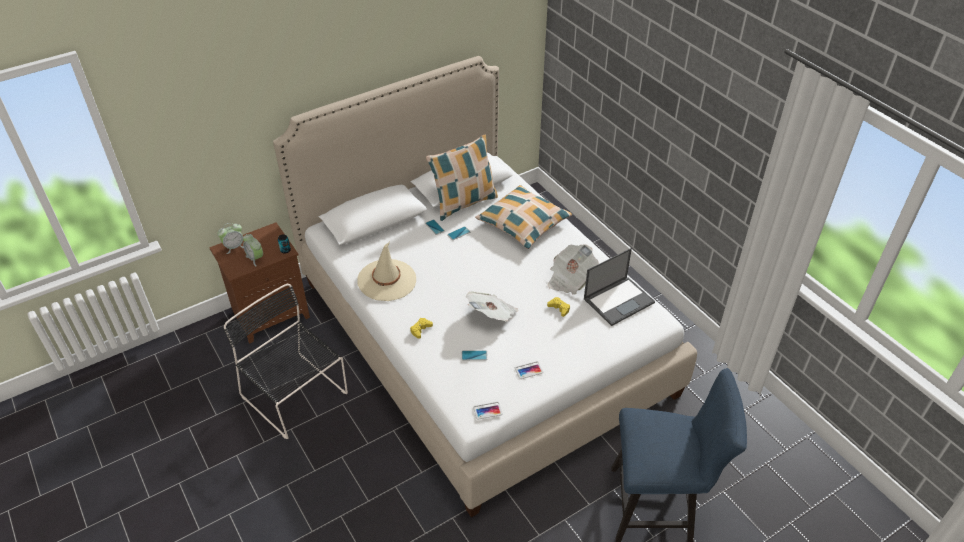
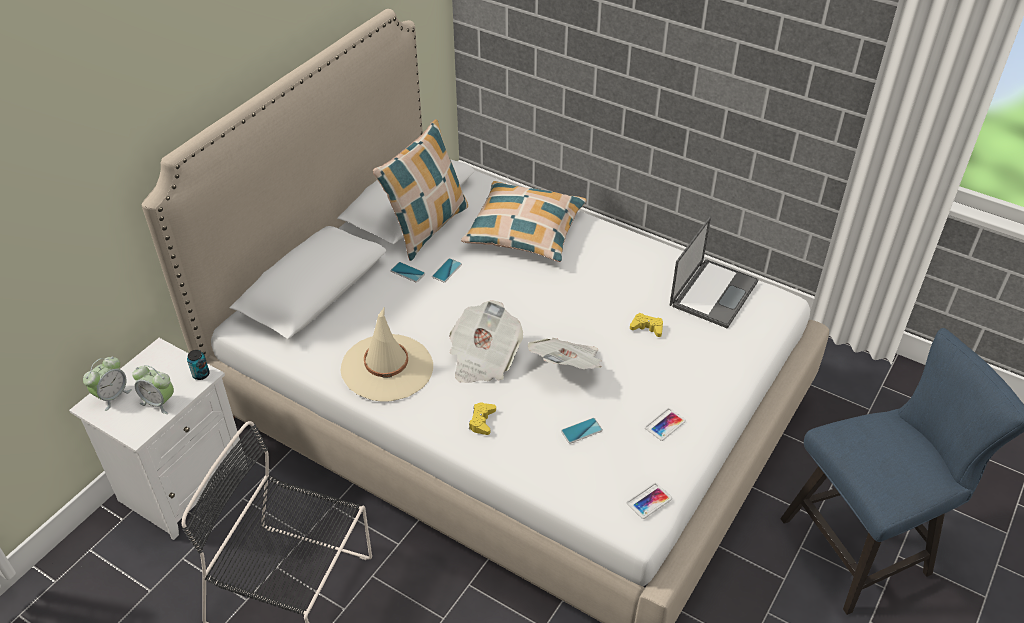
camera: 25 degrees left, 0 degrees up
(271, 313) = (183, 482): brown nightstand -> white nightstand
(570, 279) = (635, 285): newspaper -> newspaper (483, 358)

